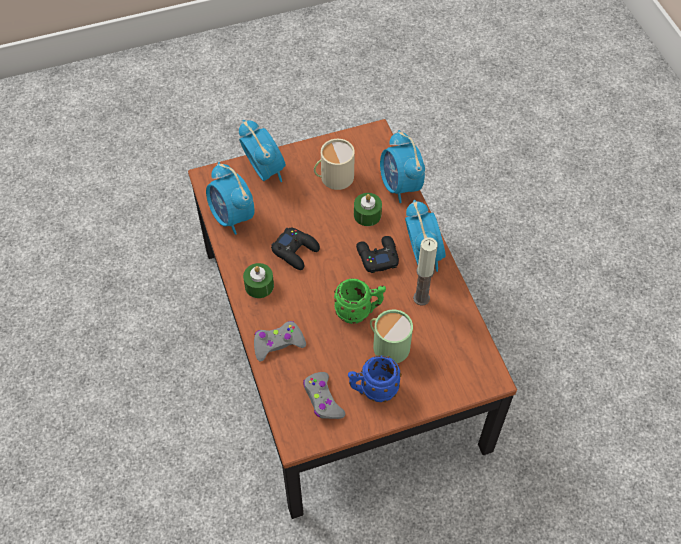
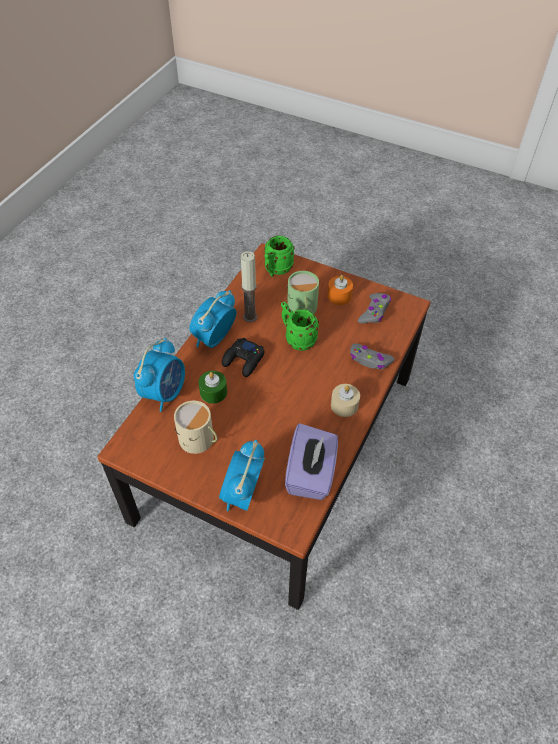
camera: 135 degrees left, 5 degrees down
(232, 217) = (311, 474): alarm clock -> purple tissue box
(259, 285) = (344, 405): green candle -> beige candle
(296, 251) = (292, 408): black game controller -> none
(373, 390) = (339, 296): blue mug -> orange candle
(461, 367) = (276, 270): none -> green mug

